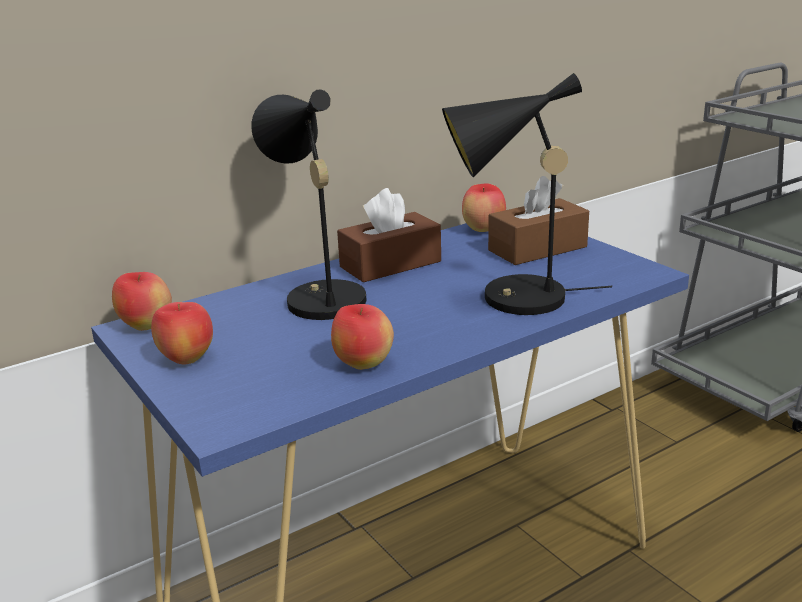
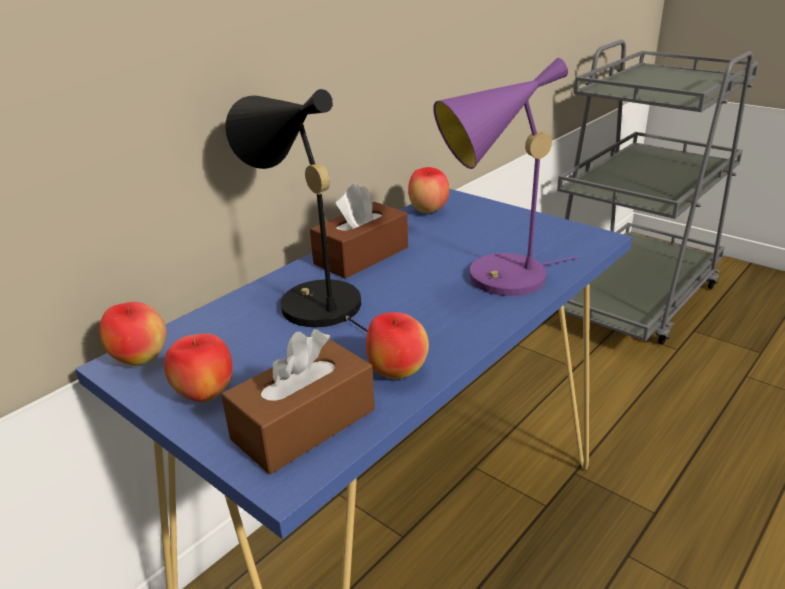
camera: 15 degrees left, 5 degrees up
(512, 300) = (497, 281): black table lamp -> purple table lamp
(537, 248) = (488, 225): brown tissue box -> brown tissue box (304, 424)

